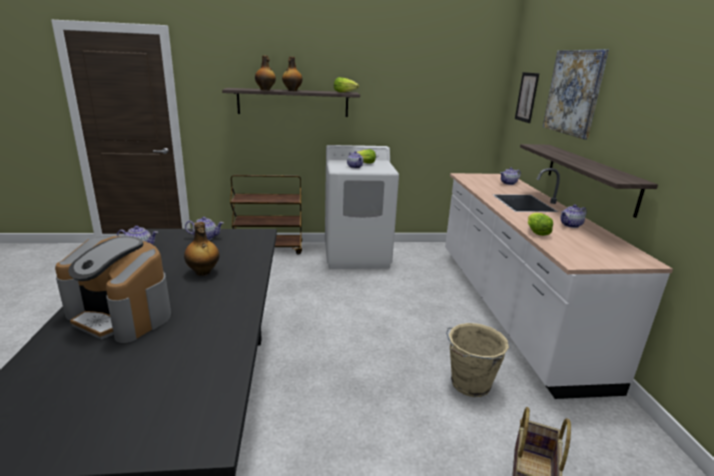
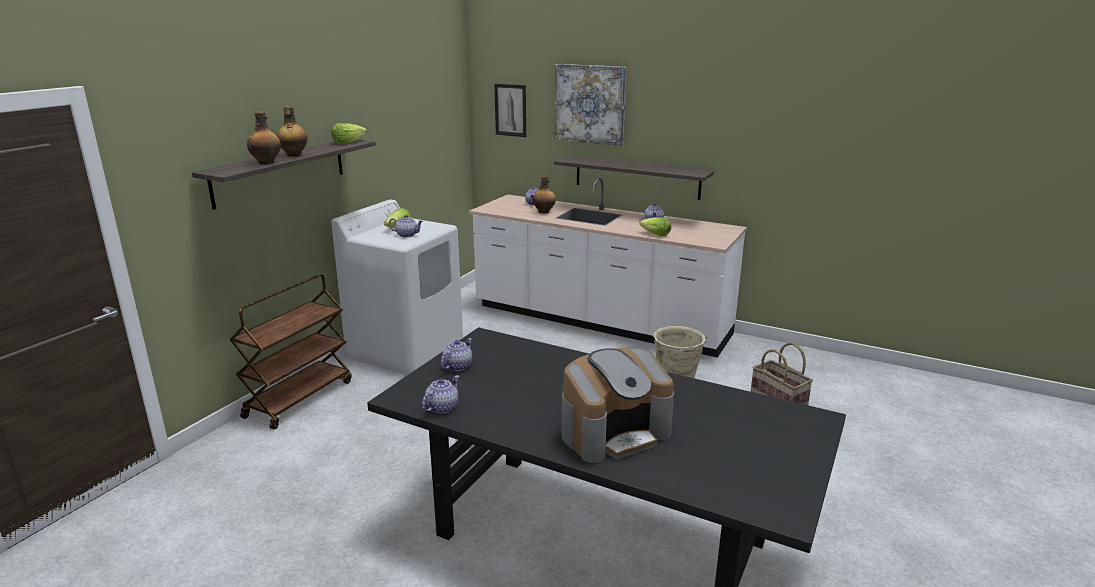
camera: 55 degrees left, 0 degrees up
(203, 272) = (555, 382): bottle -> bottle (544, 212)

